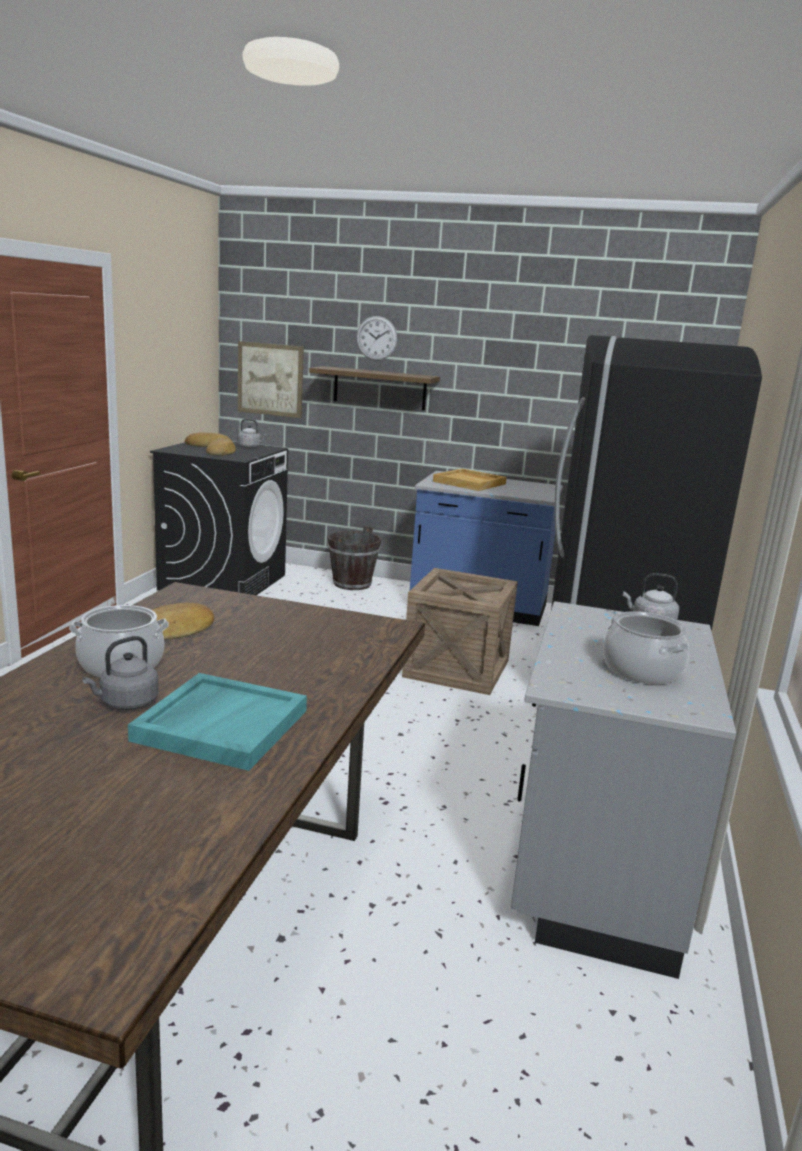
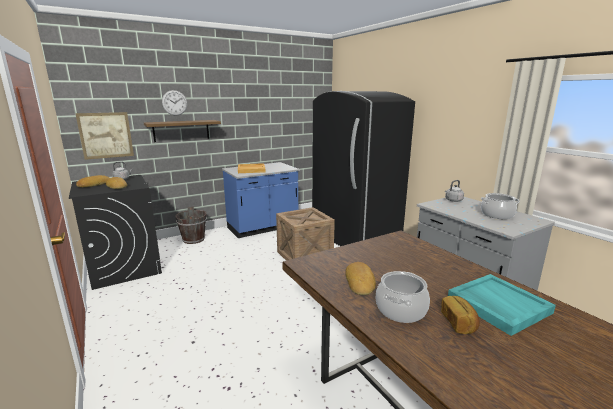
camera: 45 degrees left, 0 degrees up
(126, 703) = (459, 323): grey kettle -> bread

